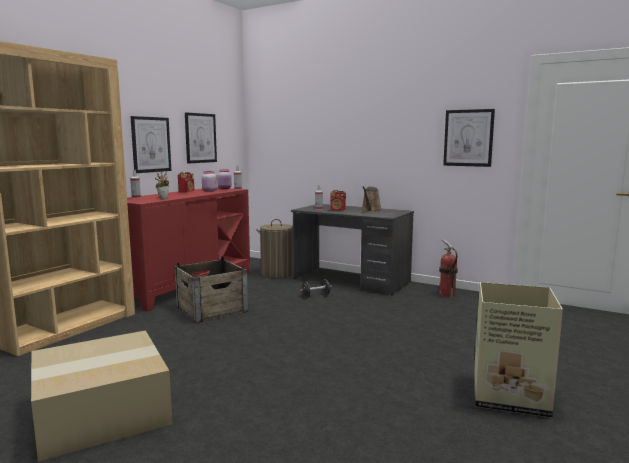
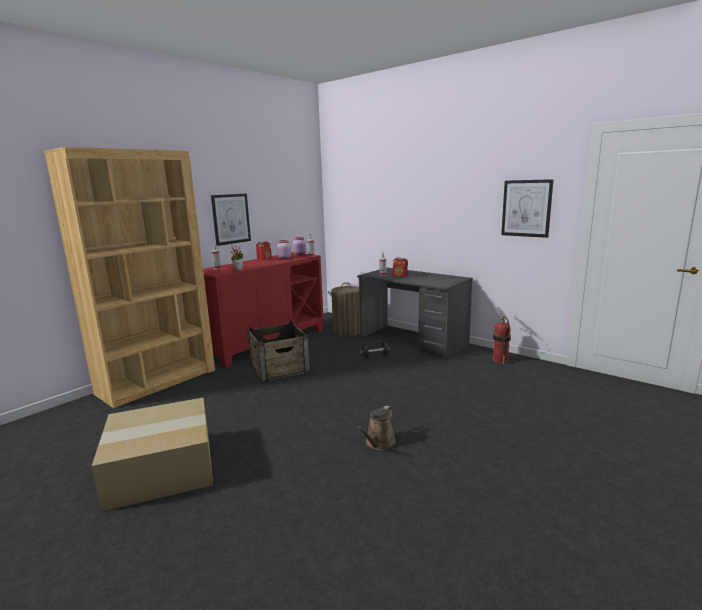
camera: 10 degrees right, 5 degrees up
(200, 138) = (278, 209): picture -> none
(370, 210) = (430, 277): brown watering can -> brown watering can (378, 443)
(511, 396) = (525, 481): cardboard box -> none

